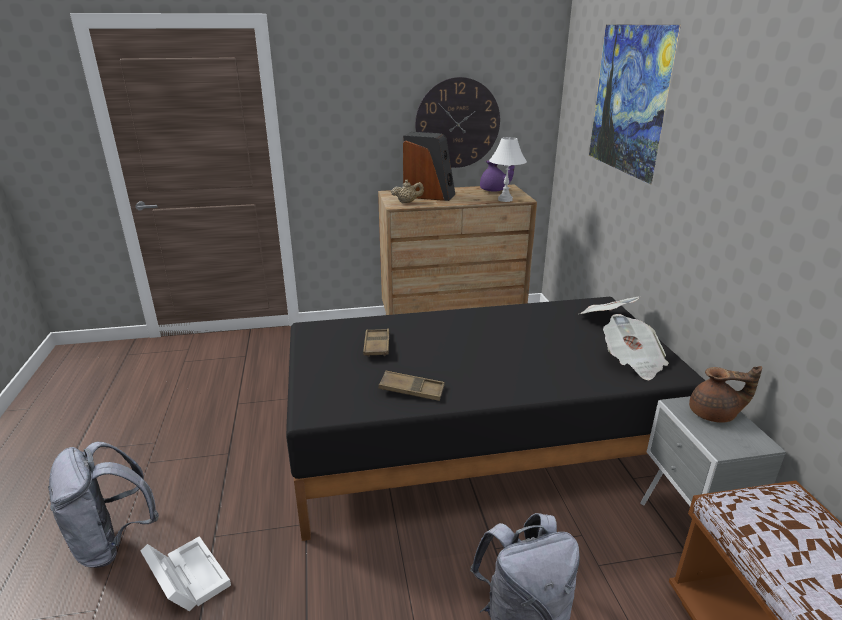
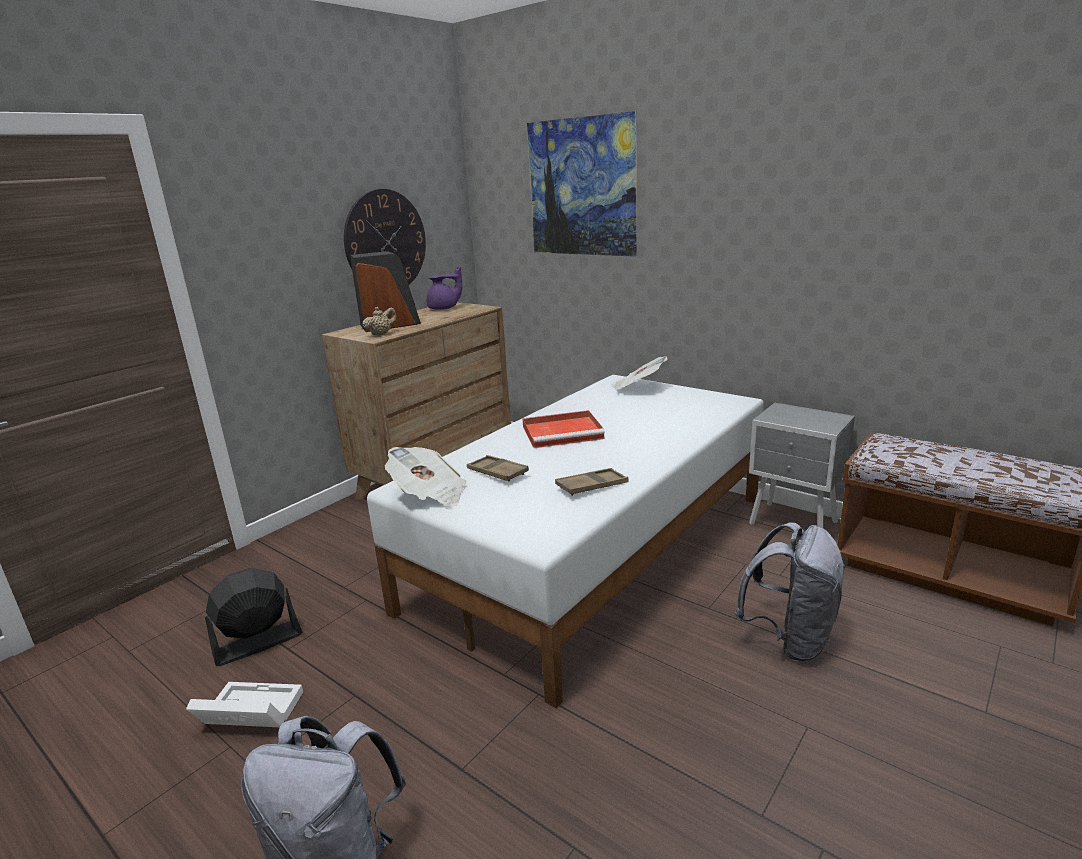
camera: 40 degrees left, 5 degrees down
(187, 577) = (489, 821): white storage box -> white storage box (248, 714)
(230, 391) = (257, 643): none -> black fan
(474, 334) = (564, 432): none -> red tray
(478, 447) = (595, 551): black bed -> white bed
(505, 199) = (472, 311): white table lamp -> none
(632, 362) = (702, 405): newspaper -> newspaper (429, 494)
(714, 414) = (793, 414): brown teapot -> none

